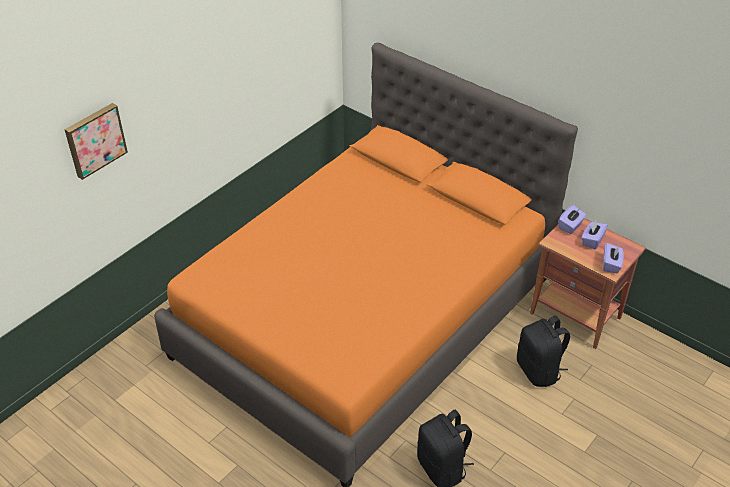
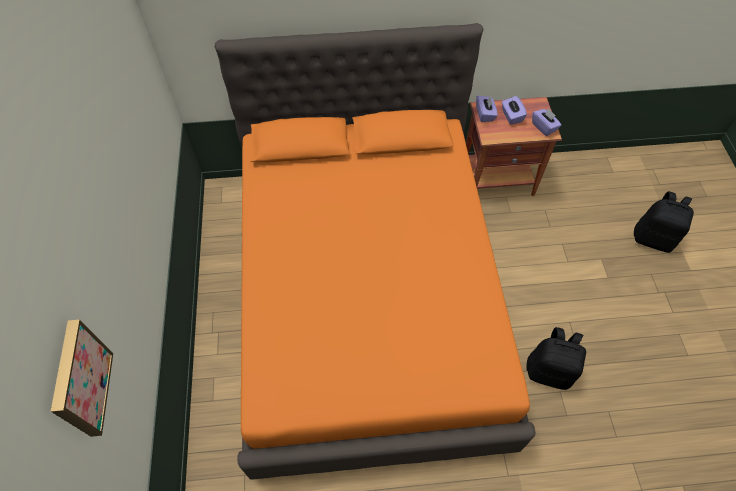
camera: 45 degrees left, 15 degrees up
(539, 371) = (522, 241): black backpack -> black backpack (653, 238)

